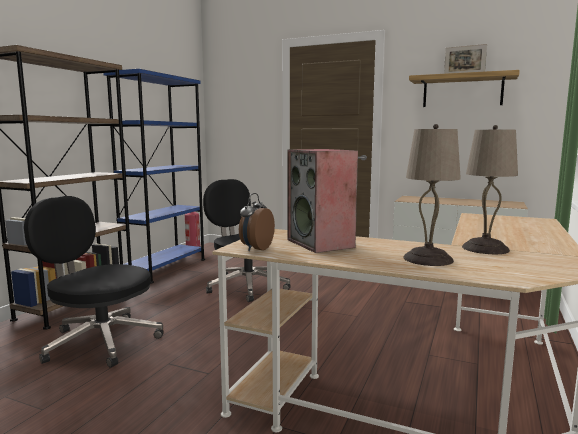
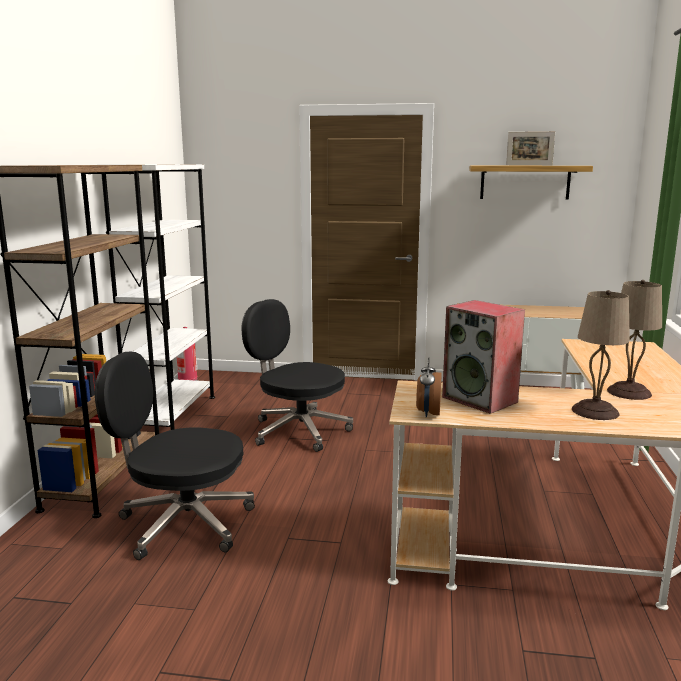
camera: 15 degrees left, 5 degrees up
(165, 268) = (173, 415): blue bookcase -> white bookcase

